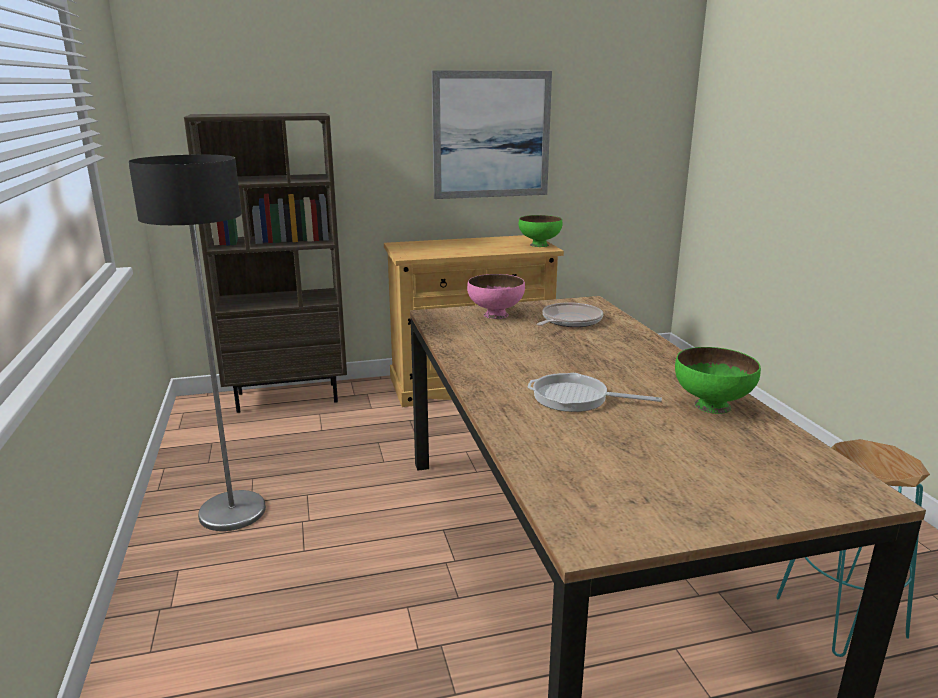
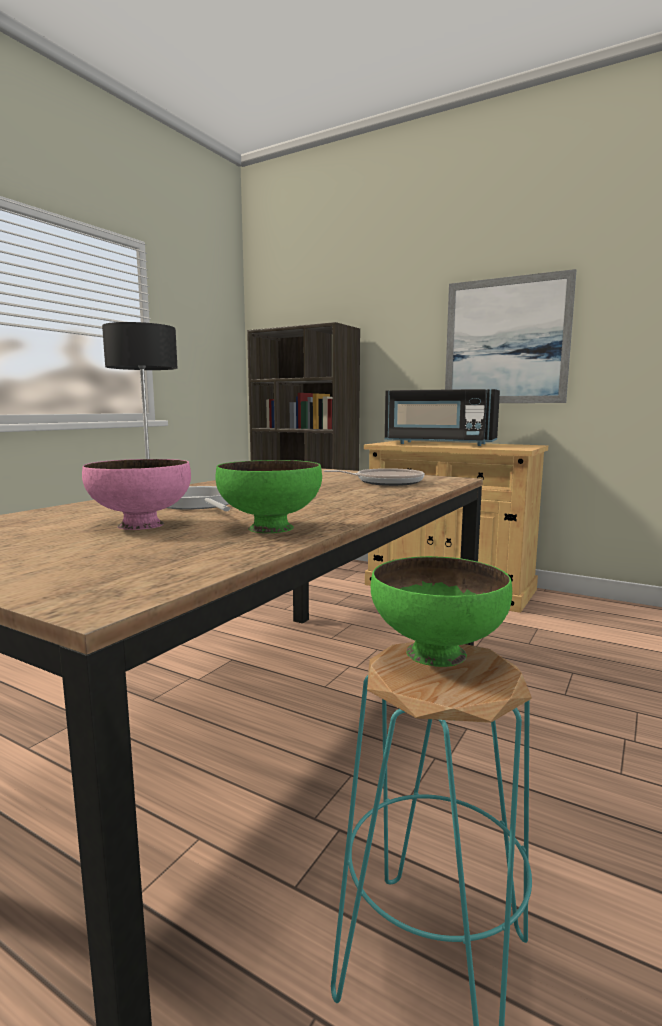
camera: 45 degrees right, 10 degrees down
(455, 247) = (439, 444): none -> black microwave
(495, 314) = (343, 474): pink bowl -> pink bowl (142, 525)
(540, 245) = (522, 447): green bowl -> green bowl (438, 653)

